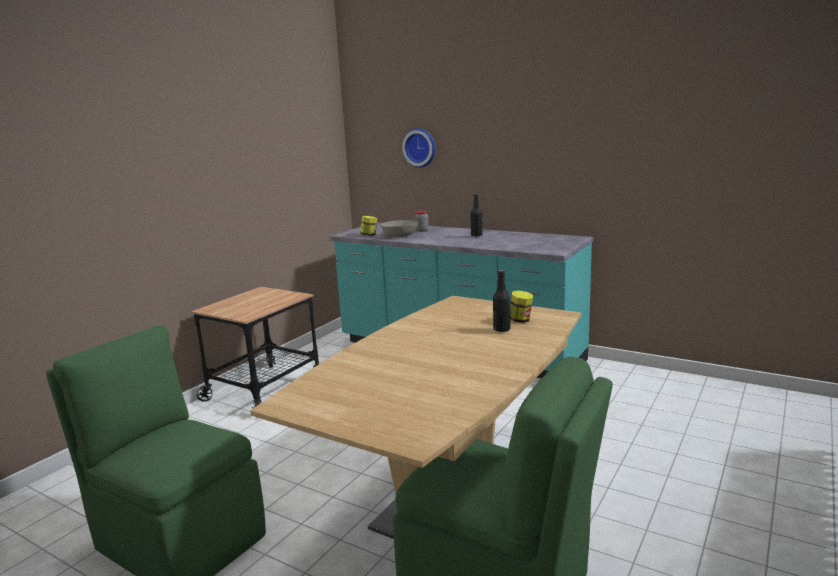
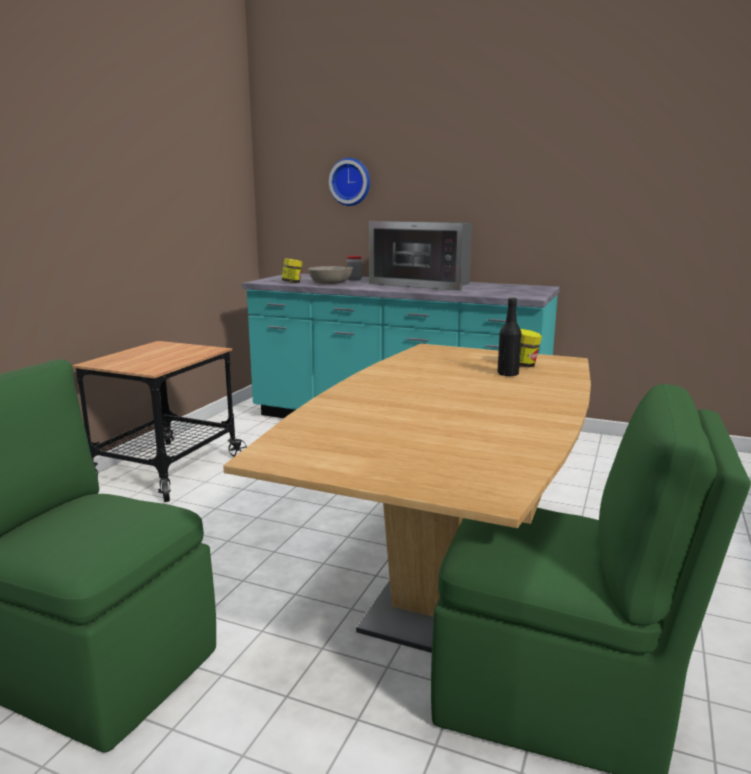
camera: 10 degrees left, 0 degrees up
(476, 235) = (424, 284): black bottle -> microwave

